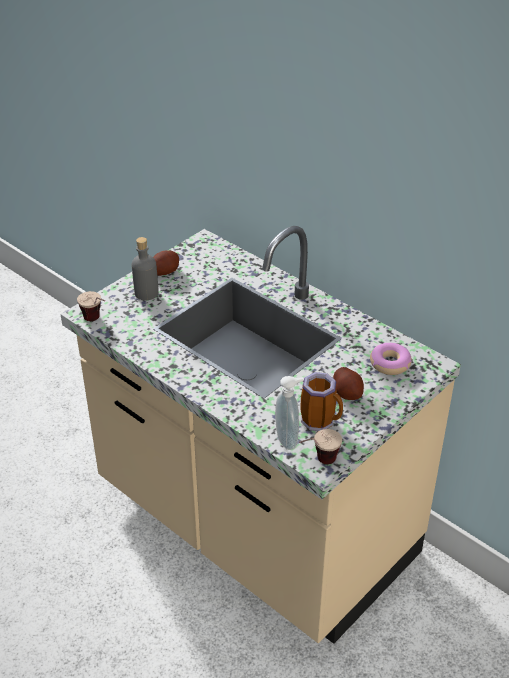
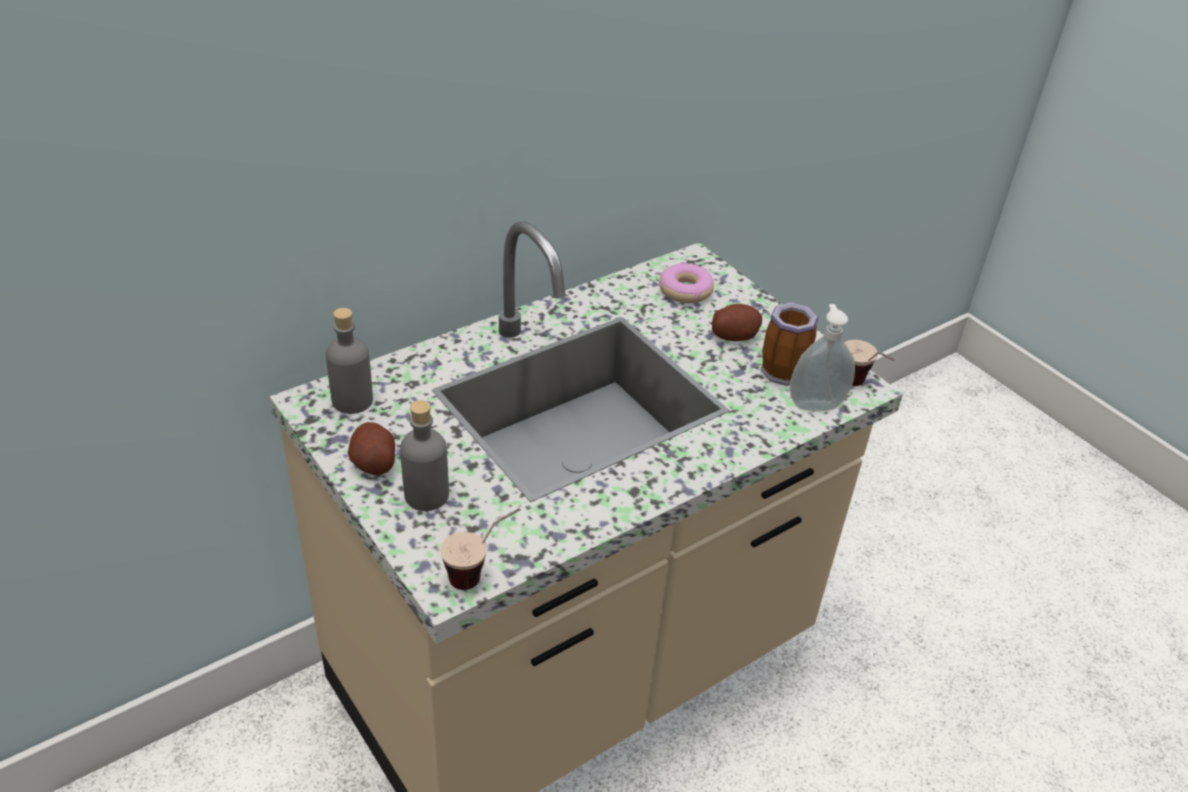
camera: 80 degrees left, 0 degrees up
(211, 254) = (352, 400): none -> grey bottle

